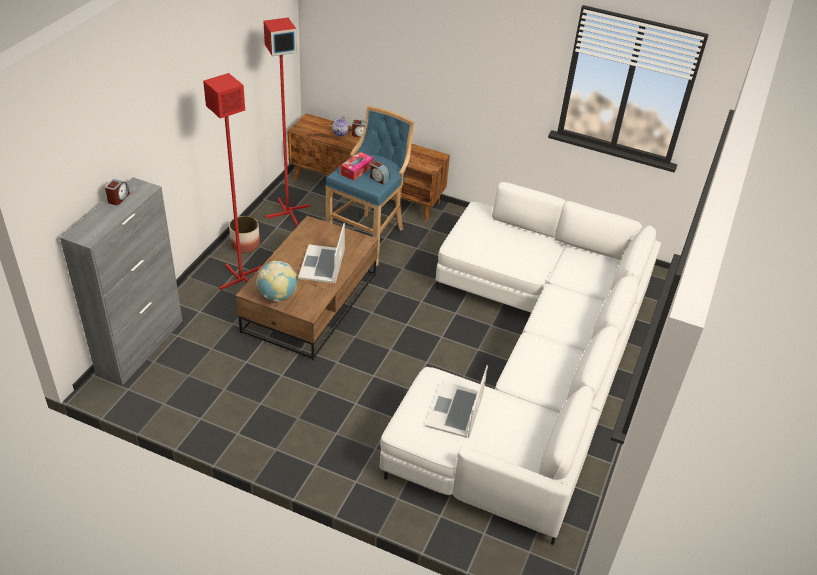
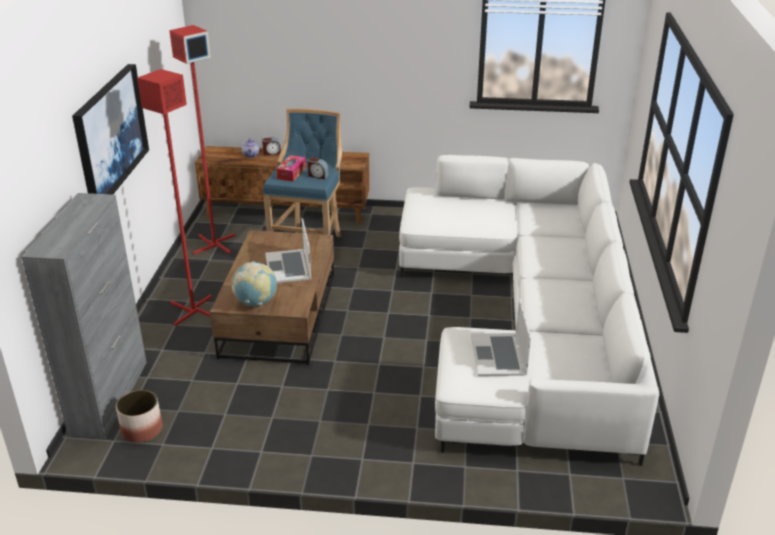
camera: 15 degrees left, 10 degrees down
(118, 198) = (72, 212): alarm clock -> none
(181, 119) = (110, 134): none -> picture
(245, 245) = (183, 281): planter -> planter (142, 430)

